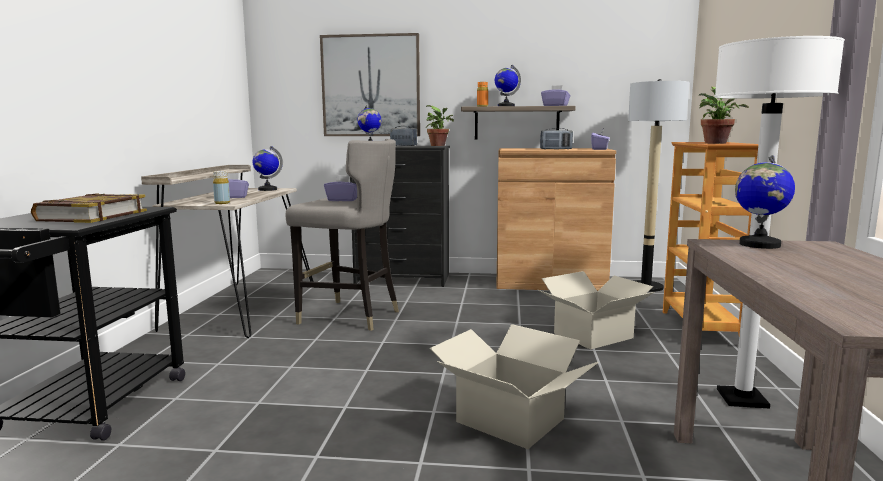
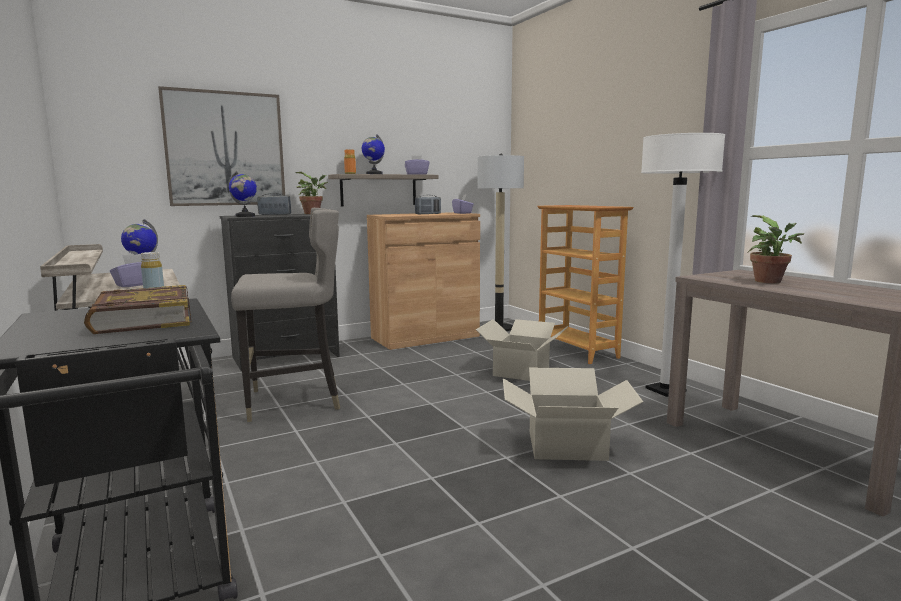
camera: 35 degrees left, 0 degrees up
(342, 200) = (286, 276): purple tissue box -> none
(716, 143) = (588, 206): potted plant -> potted plant (771, 282)
(759, 244) = (720, 275): globe -> none

